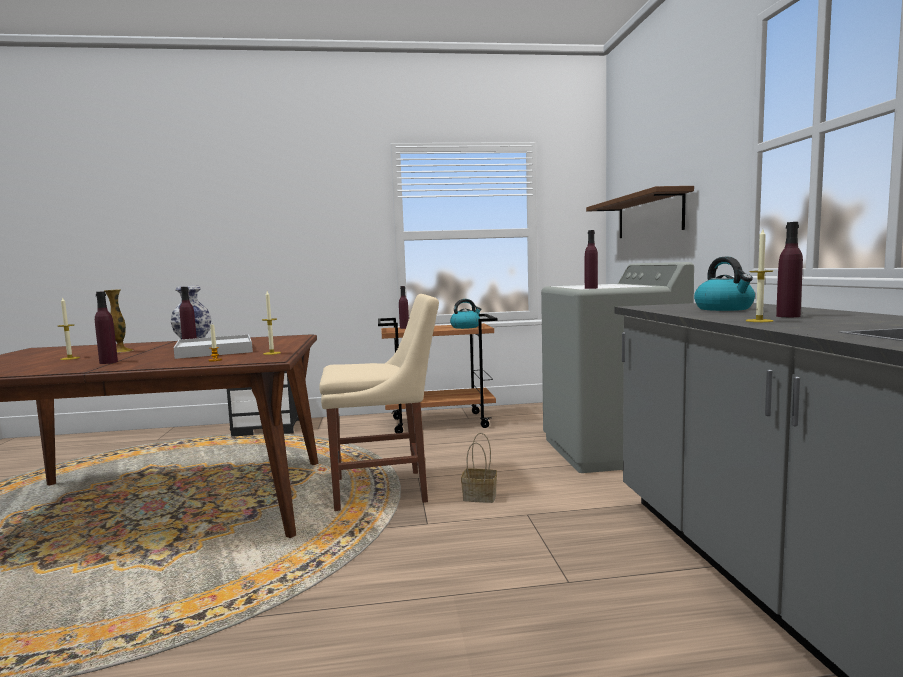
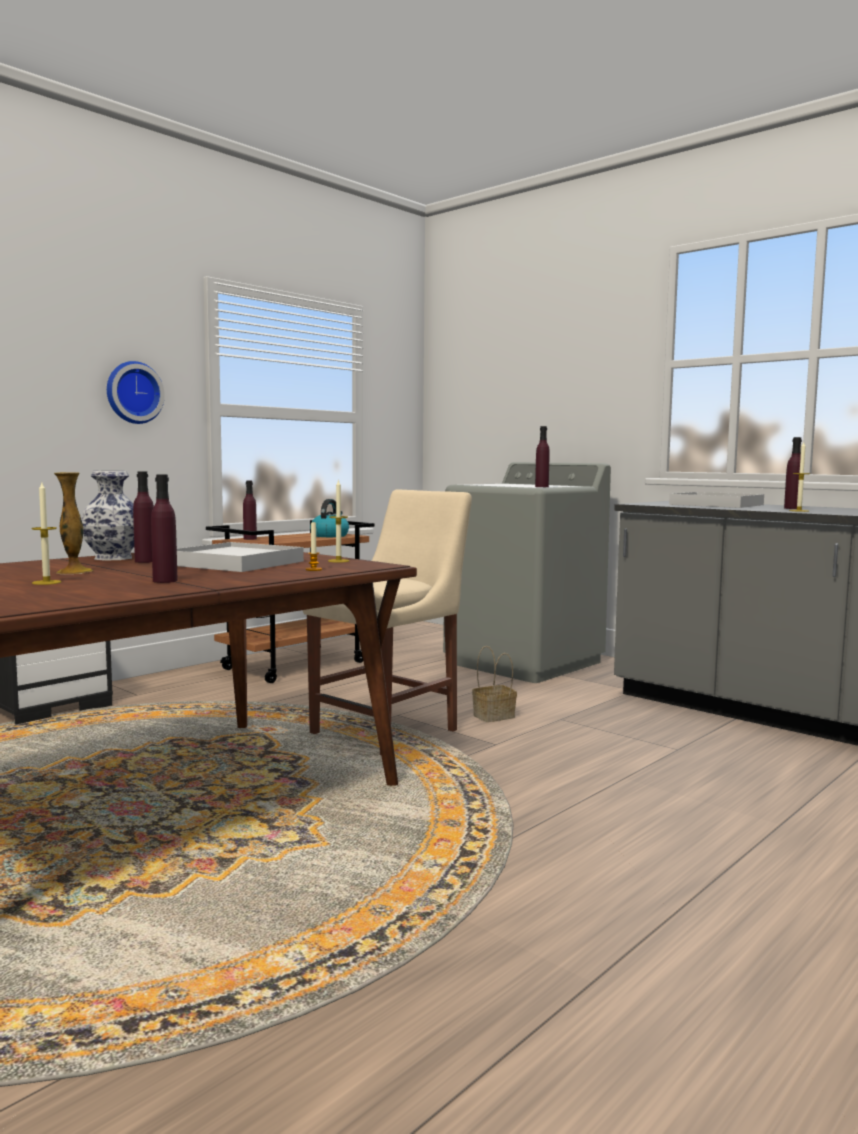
camera: 40 degrees left, 0 degrees up
(337, 229) = (133, 393): none -> wall clock
(649, 216) = (509, 411): brown shelf -> none
(724, 309) = (716, 505): kettle -> white tray

